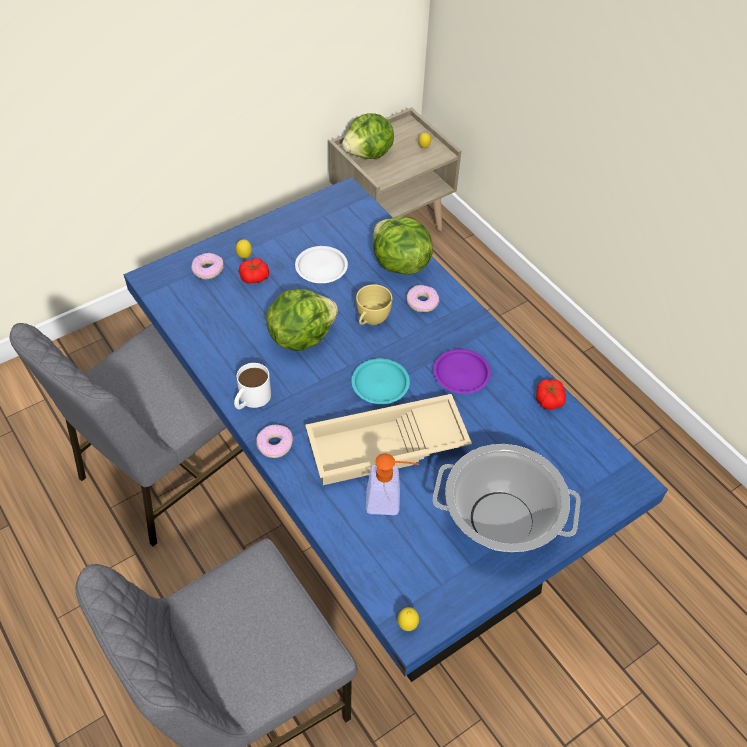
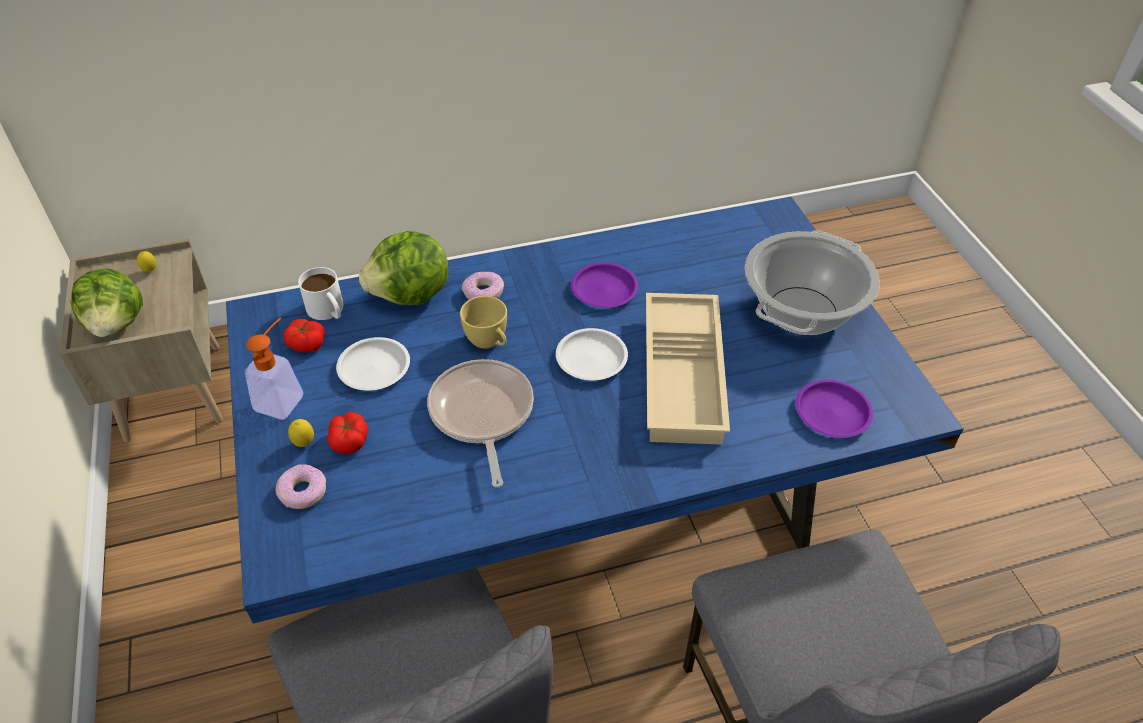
camera: 70 degrees left, 5 degrees down
(251, 399) = (566, 488): white mug -> white mug (328, 311)
(274, 444) = (648, 478): donut -> none
(300, 336) = (482, 414): lettuce -> frying pan
(380, 384) = (591, 358): turquoise plate -> white plate
(385, 558) = (833, 413): none -> purple plate
(390, 502) = (760, 390): soap dispenser -> soap dispenser (284, 397)
(407, 625) = (917, 415): lemon -> none
(549, 399) = (663, 237): tomato -> tomato (306, 344)

